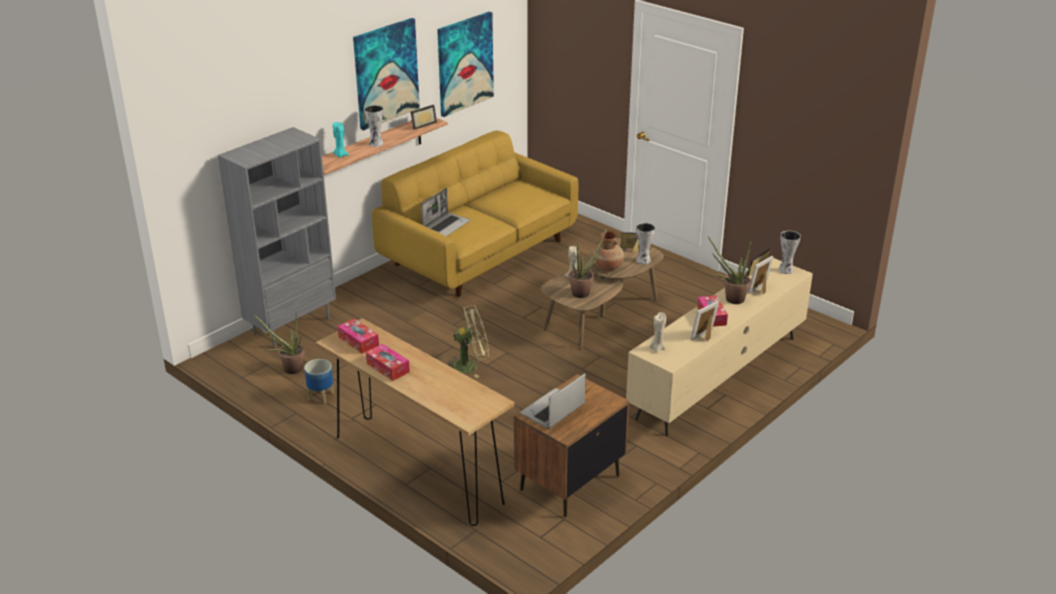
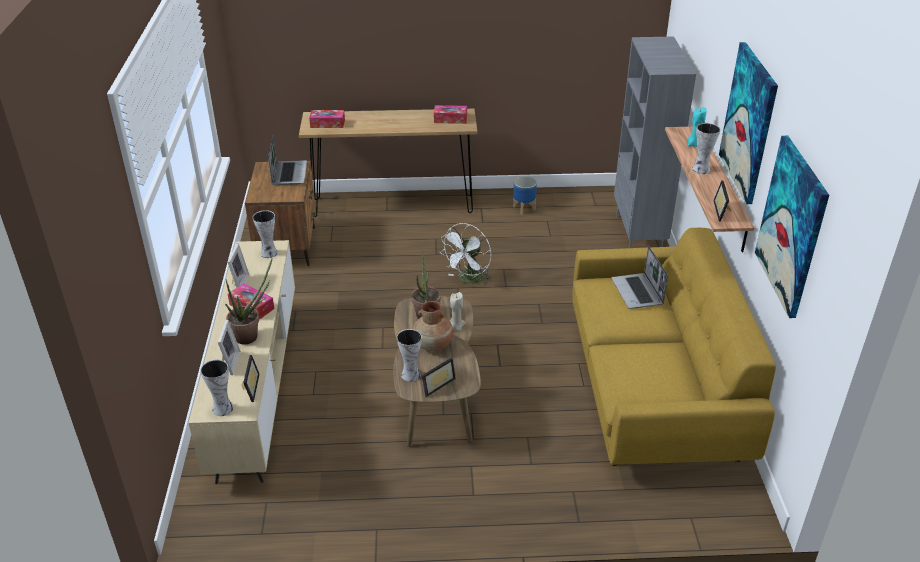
camera: 135 degrees right, 5 degrees up
(289, 369) = (576, 210): potted plant -> none
(388, 368) = (405, 116): tissue box -> tissue box (327, 124)
(470, 365) = (468, 280): green fan -> white fan
(657, 348) = (268, 253): beige candle -> vase

